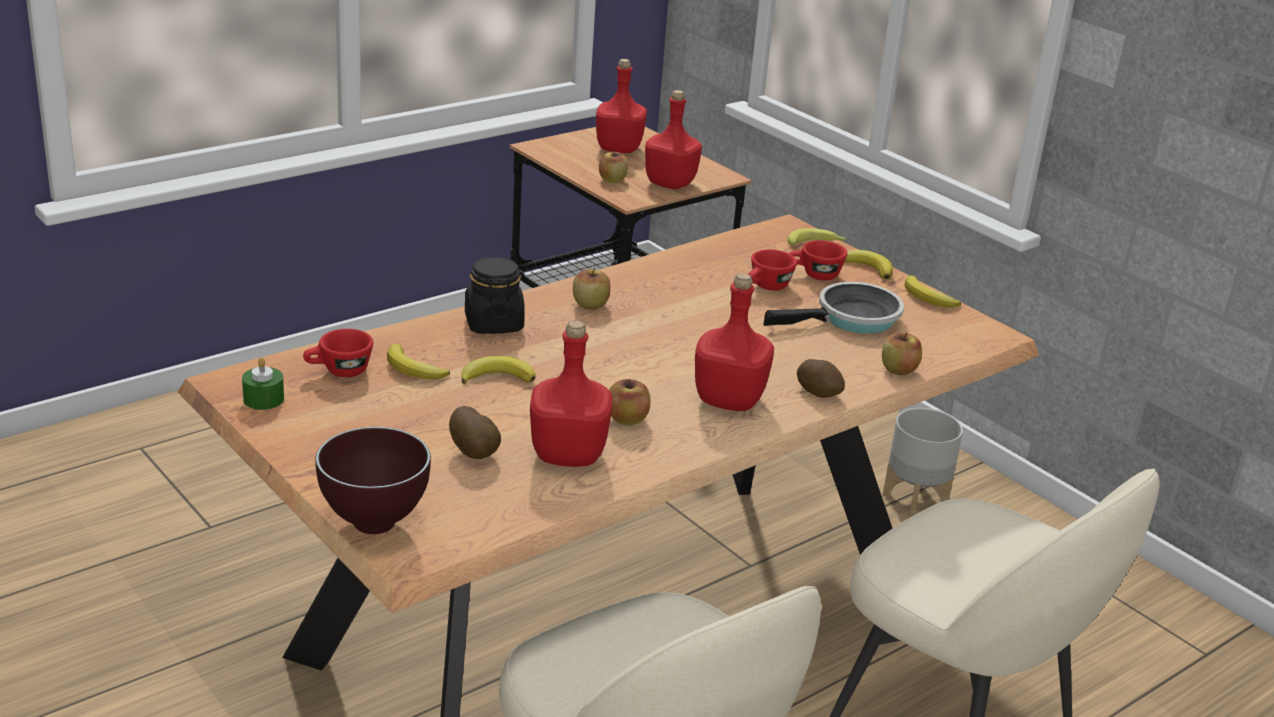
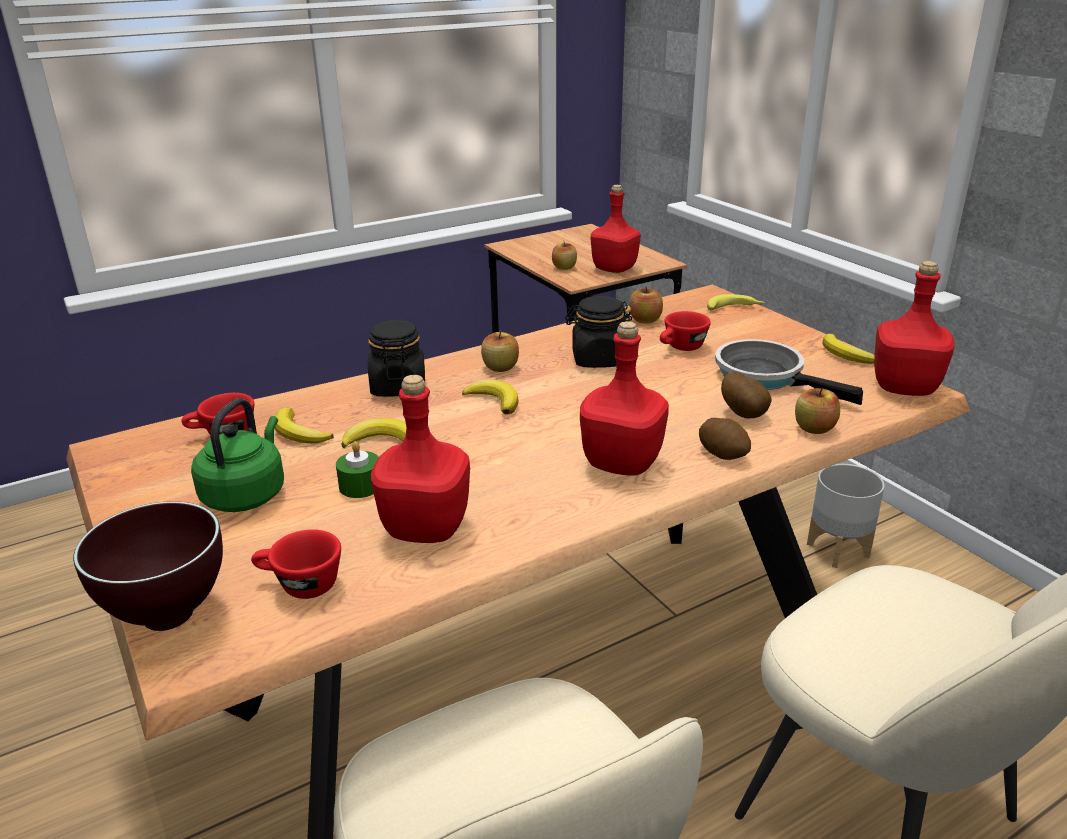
camera: 10 degrees right, 0 degrees up
(263, 399) = (131, 466): green candle -> green candle (360, 486)
(390, 425) = (246, 494): none -> green kettle
(475, 453) = (324, 525): potato -> potato (745, 414)
(618, 148) = (575, 244): red bottle -> red bottle (903, 387)
(627, 419) = (504, 485): apple -> apple (645, 320)
(686, 298) = (598, 359): none -> black jar
(814, 275) = (730, 336): red cup -> red cup (300, 585)
(851, 319) = (765, 377): frying pan -> frying pan turned 120 degrees counterclockwise
(867, 268) = (784, 329): banana -> banana (494, 400)

